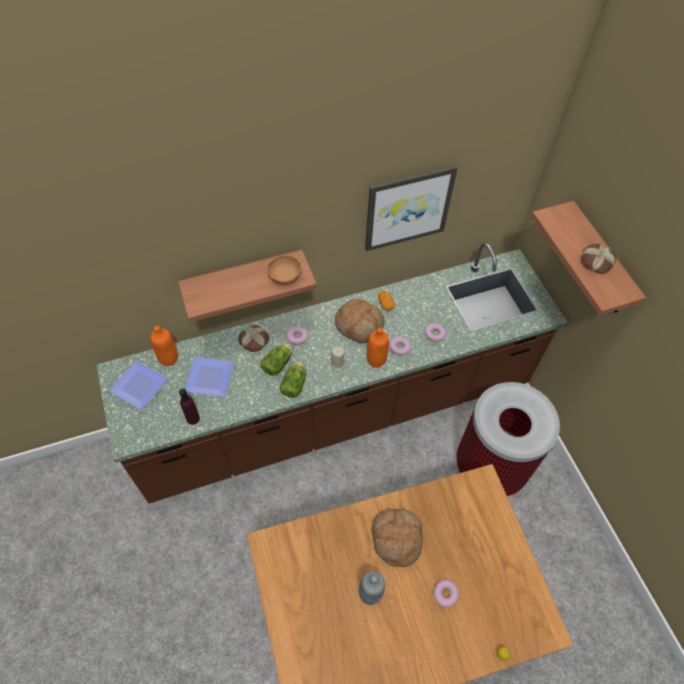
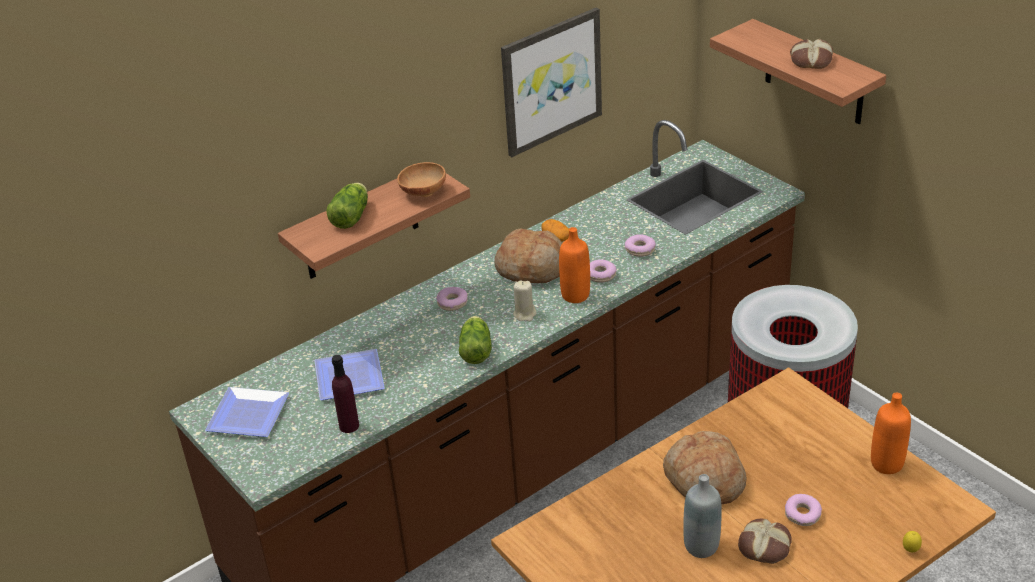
camera: 15 degrees left, 20 degrees down
(168, 358) = (276, 374): orange bottle -> orange bottle (886, 464)
(254, 341) = (392, 323): bread -> bread (765, 546)
(278, 363) = (440, 335): lettuce -> lettuce (352, 216)

